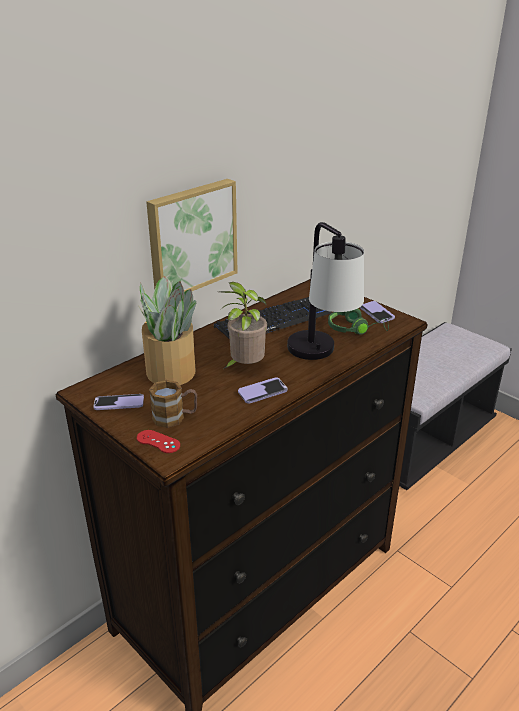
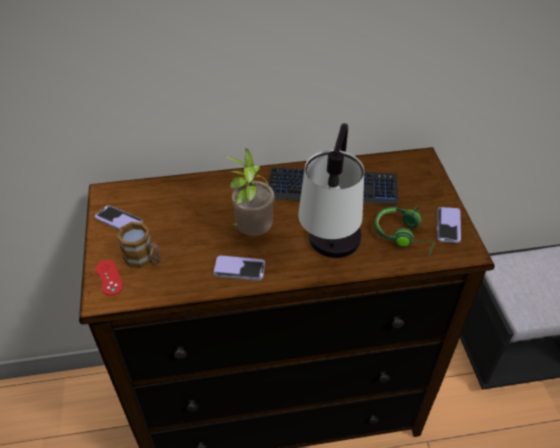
camera: 35 degrees right, 15 degrees up
(171, 370) = (189, 204): potted plant -> none
(191, 238) = (259, 77): picture -> none

